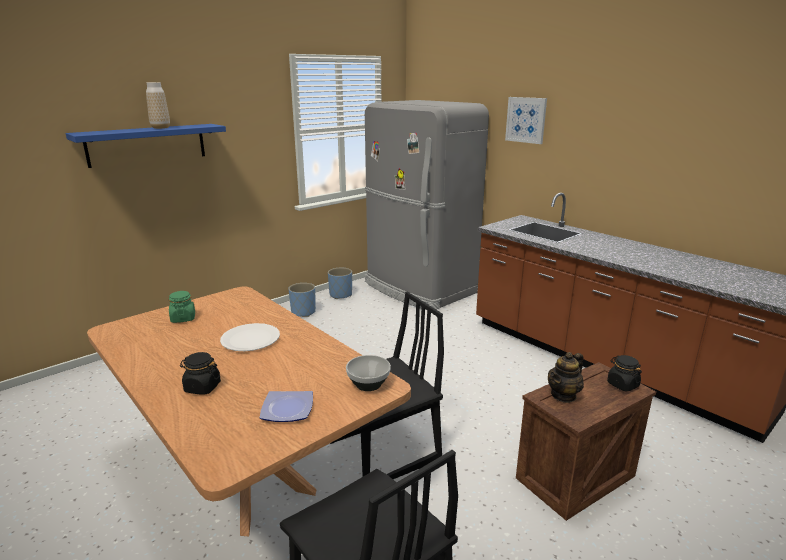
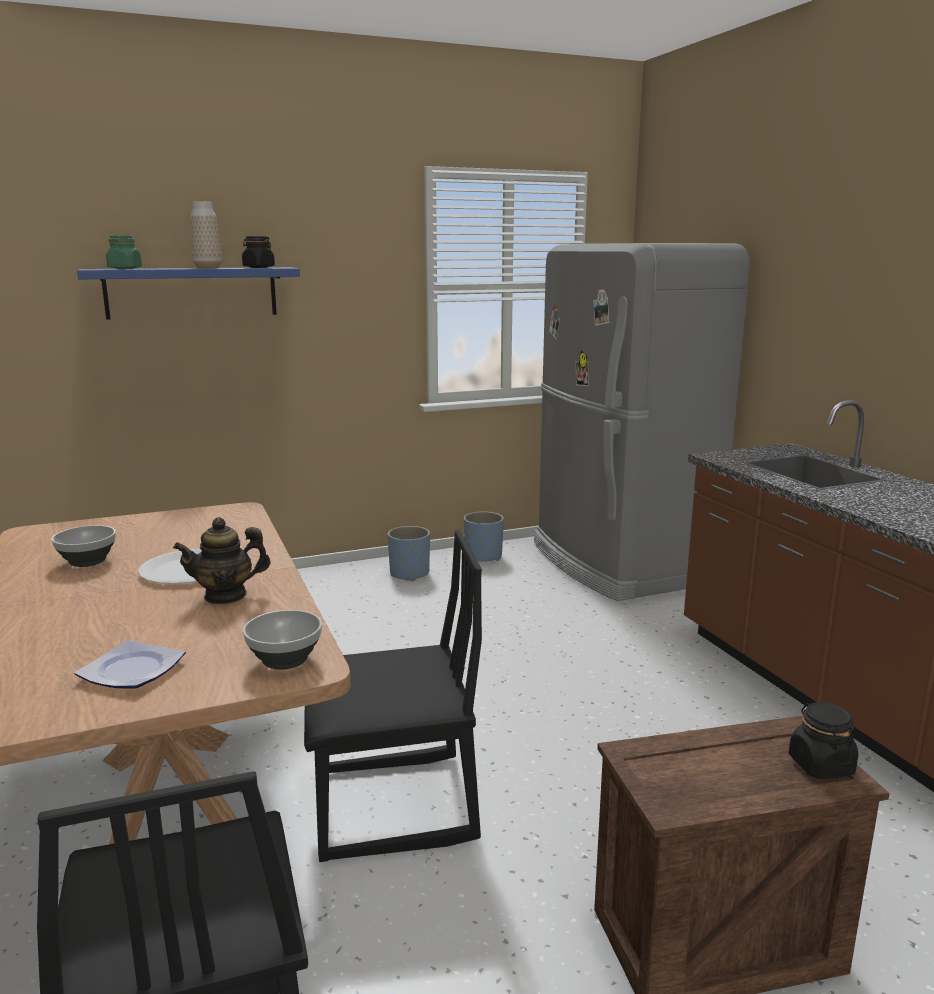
camera: 20 degrees right, 5 degrees down
(177, 343) = (88, 561): none -> bowl
(183, 318) = (131, 531): green jar -> green jar (125, 268)
(202, 387) = (56, 621): black jar -> black jar (258, 267)
(526, 120) = (809, 269): picture -> none
(563, 395) = (678, 759): teapot -> teapot (226, 595)

